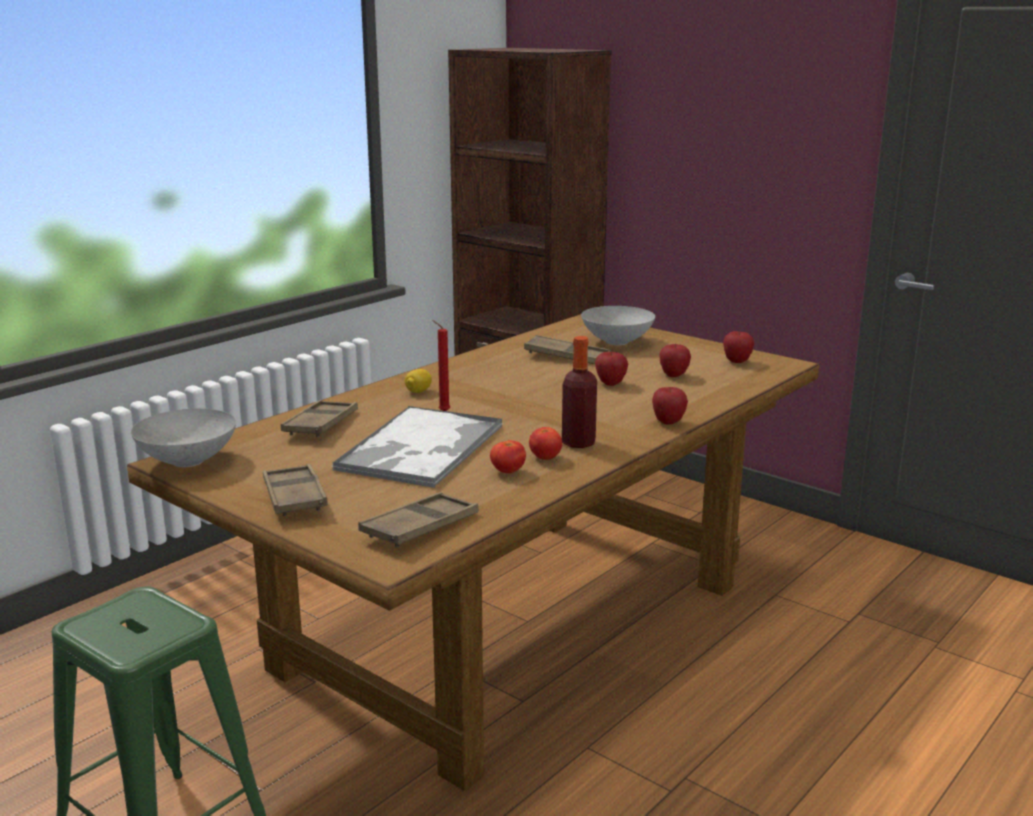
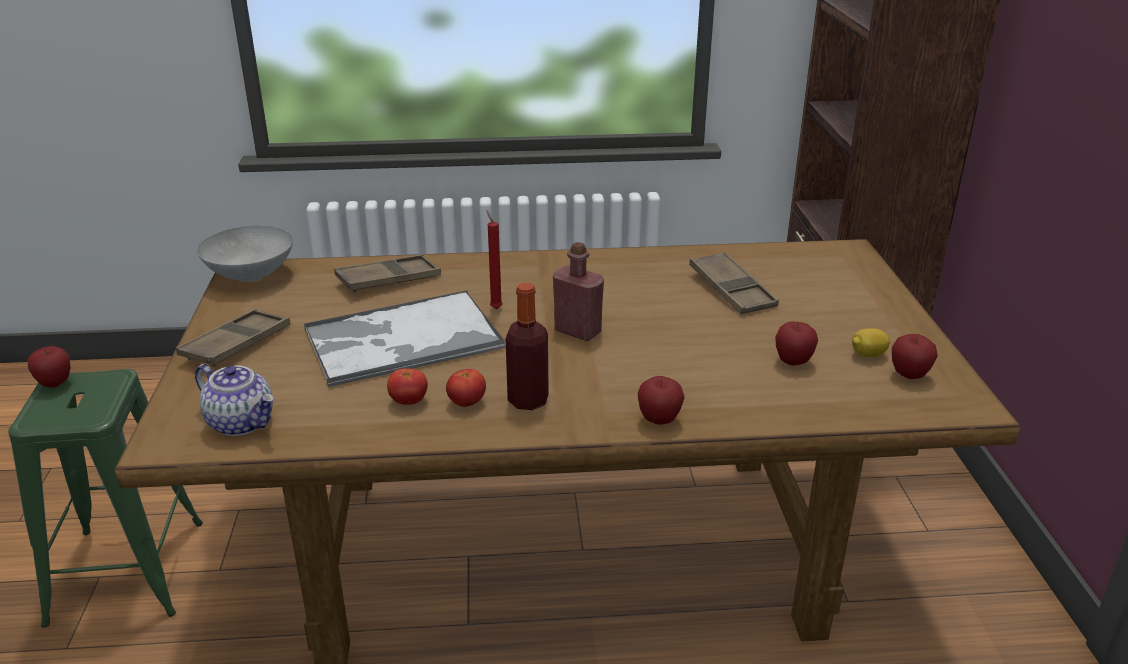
camera: 45 degrees right, 10 degrees up
(418, 391) = (522, 276): lemon -> lemon (867, 355)
(420, 527) = (242, 422): brown tray -> teapot
(525, 404) = (577, 331): none -> red bottle
(610, 383) = (704, 343): apple -> apple (55, 384)
(616, 341) = (823, 290): grey bowl -> none

